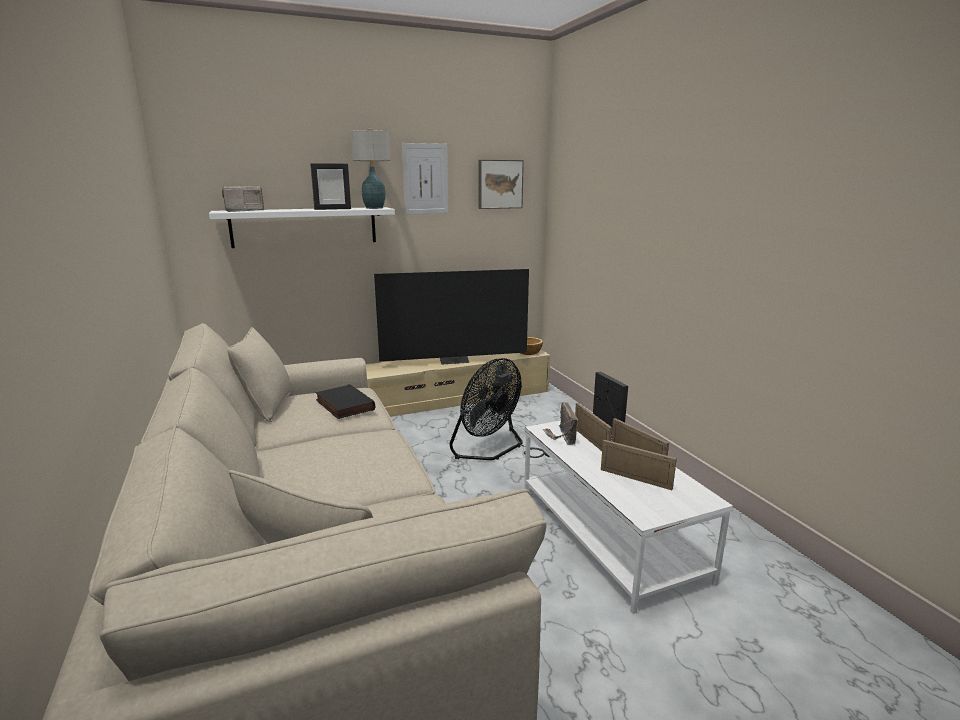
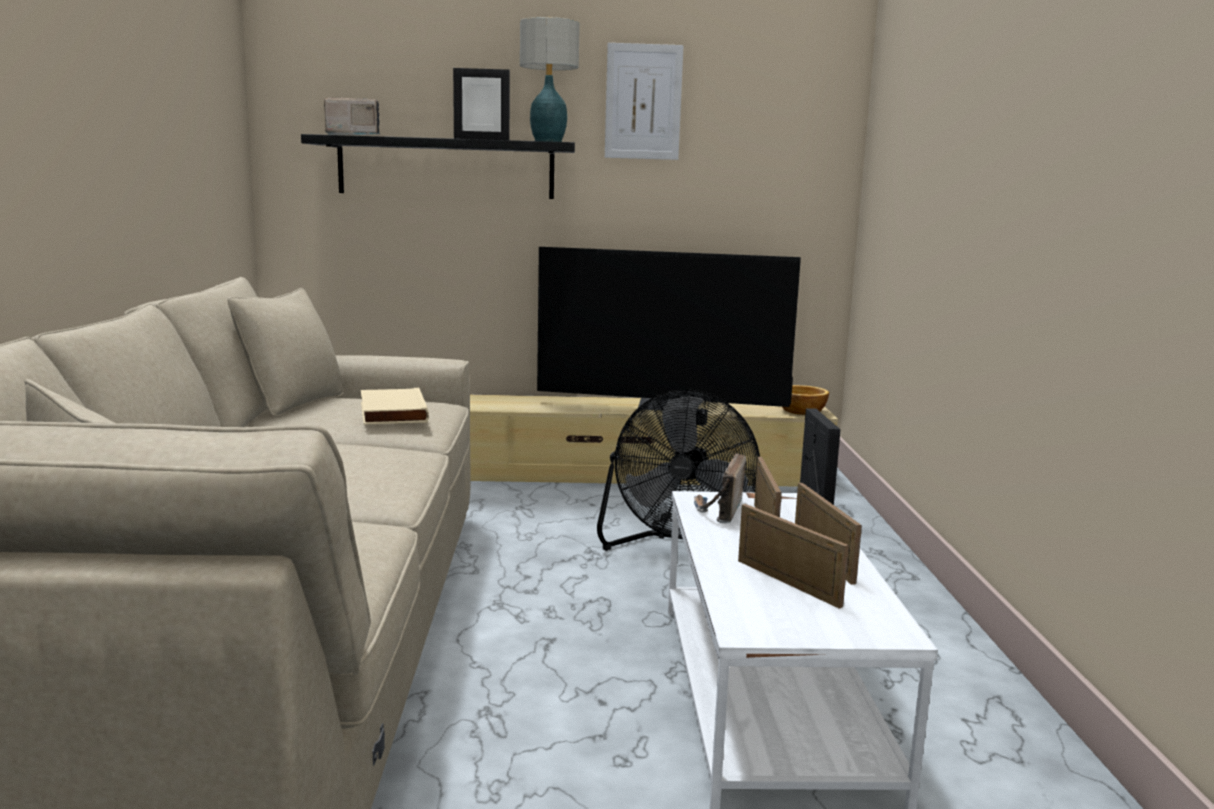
camera: 20 degrees right, 5 degrees down
(305, 227) = (446, 168): white shelf -> black shelf
(343, 405) = (391, 412): black book -> beige book
(499, 184) = (774, 115): picture -> none
(500, 447) = (679, 548): black fan -> black fan turned 135 degrees counterclockwise

